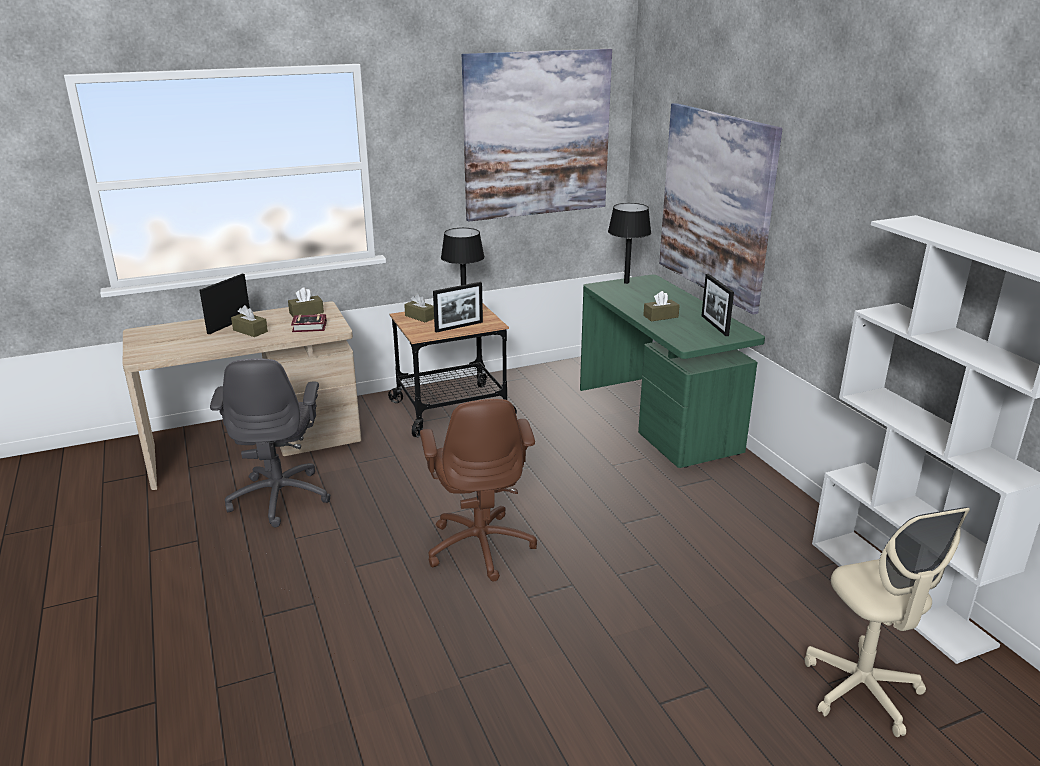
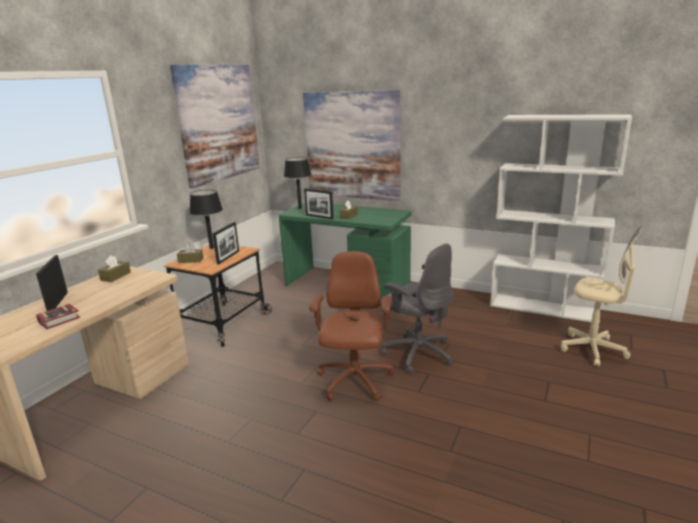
camera: 40 degrees left, 5 degrees down
(250, 331) = (88, 300): brown tissue box -> none
(280, 497) = (175, 425): grey office chair -> grey office chair (417, 353)
(311, 327) = (138, 282): book -> book (61, 319)
(480, 546) = (354, 381): brown office chair -> brown office chair turned 120 degrees counterclockwise
(714, 325) = (381, 212): picture frame -> picture frame (319, 217)

